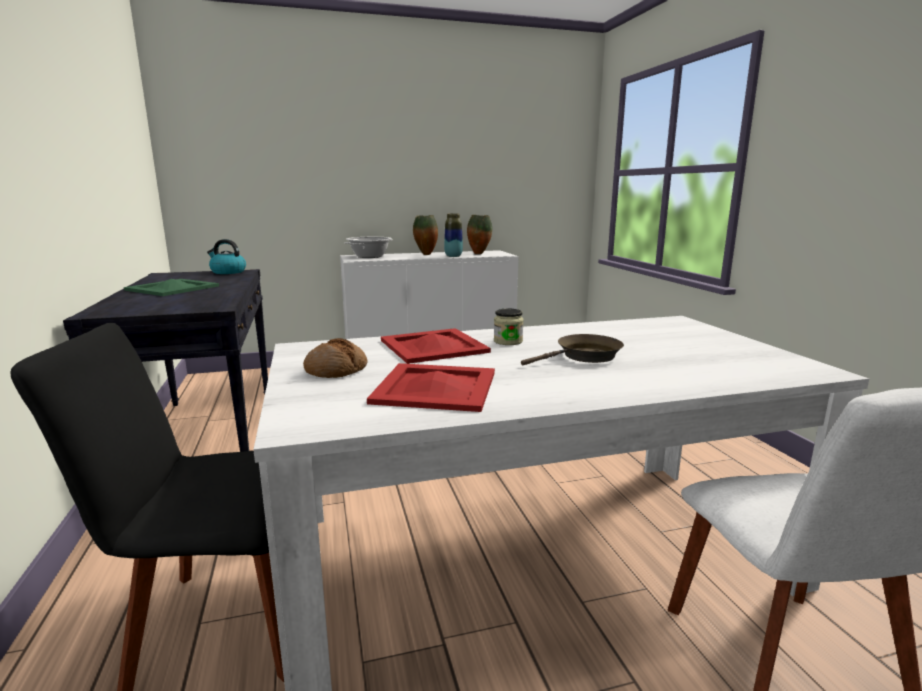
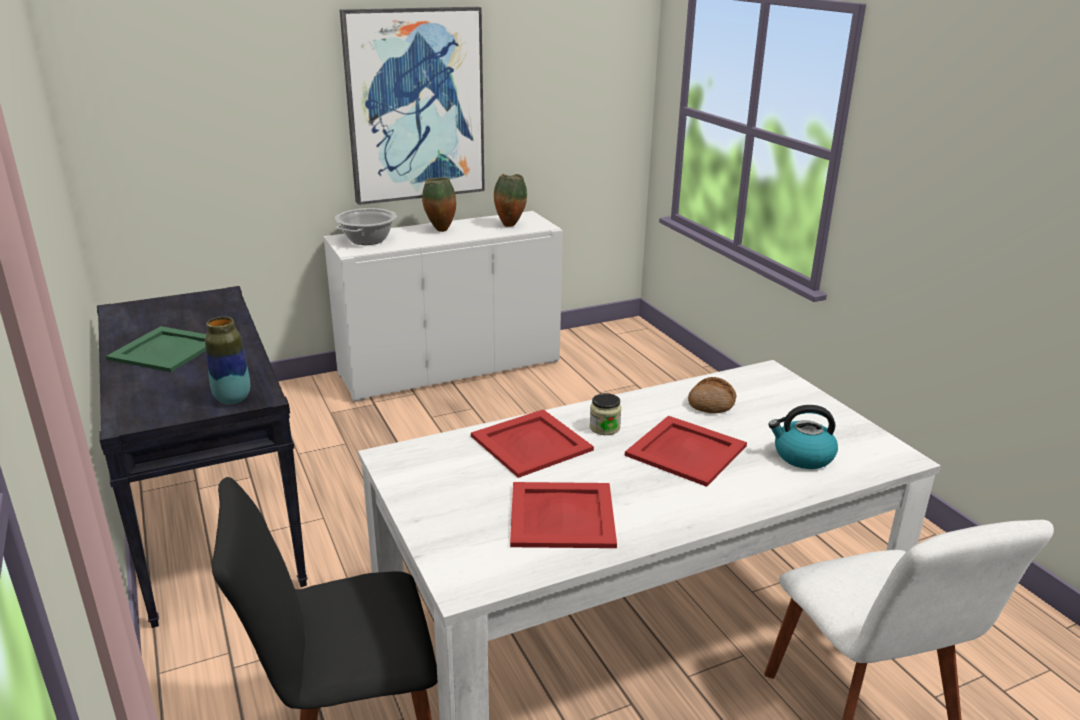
camera: 10 degrees left, 10 degrees up
(228, 272) = (203, 298): kettle -> kettle (802, 456)
(336, 370) = (452, 495): bread -> bread (711, 403)
(412, 163) = (415, 105): none -> picture
(453, 256) = (479, 235): vase -> vase (232, 399)
(584, 356) = (687, 450): brown frying pan -> red tray

